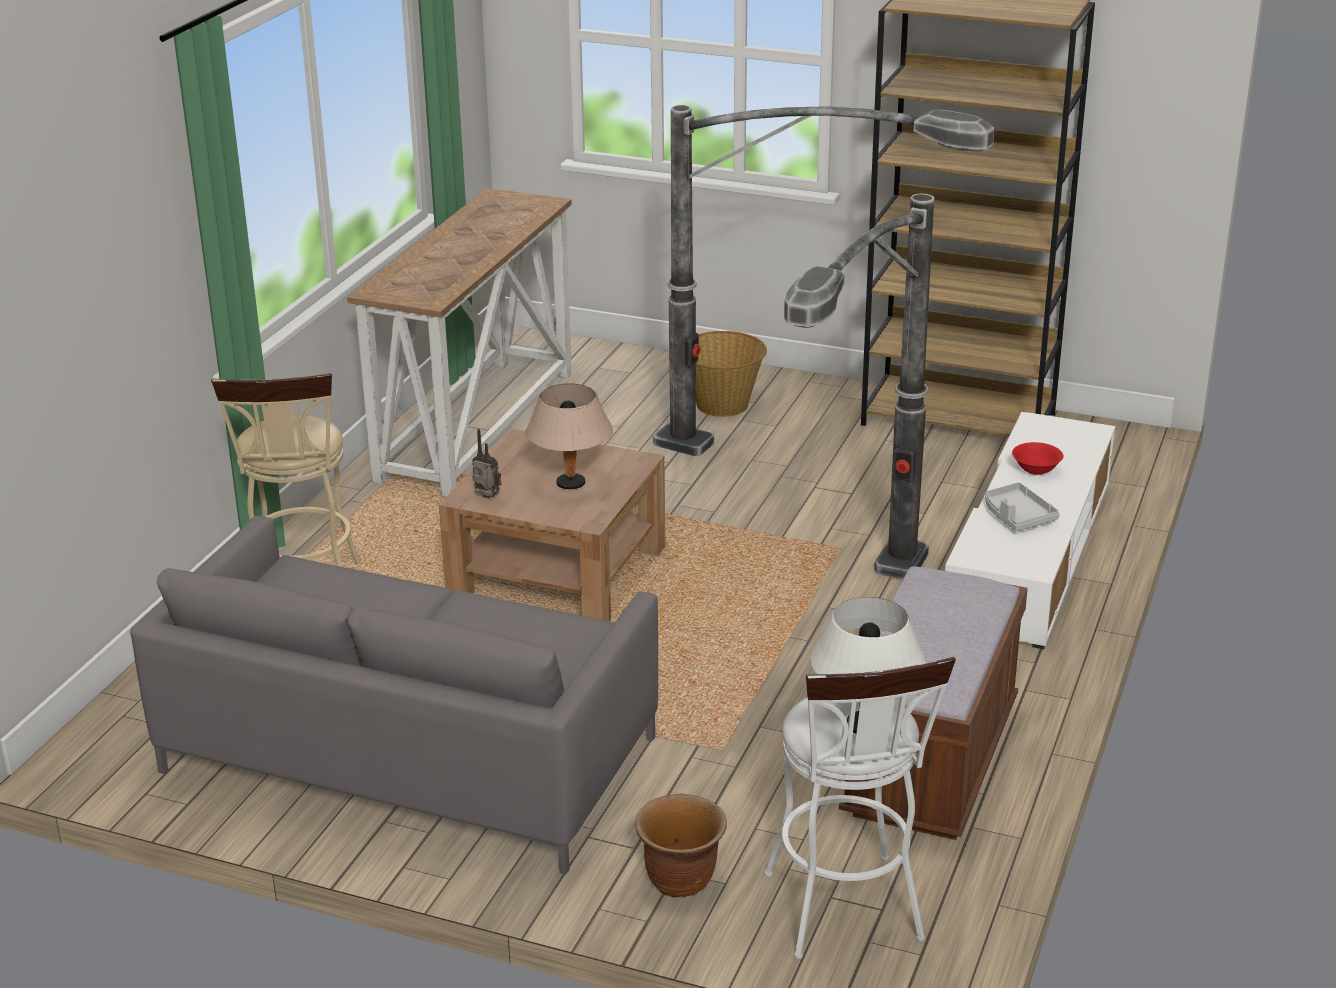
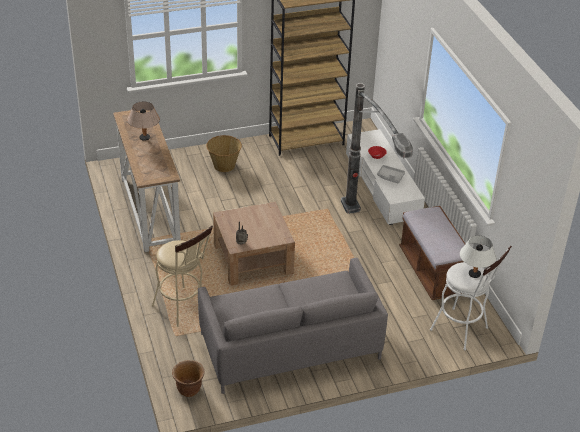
camera: 40 degrees left, 10 degrees up
(570, 483) = (260, 226): beige table lamp -> beige table lamp (144, 137)
(680, 880) = (411, 344): brown planter -> brown planter (189, 389)
(805, 474) = (284, 184): floor lamp -> none

